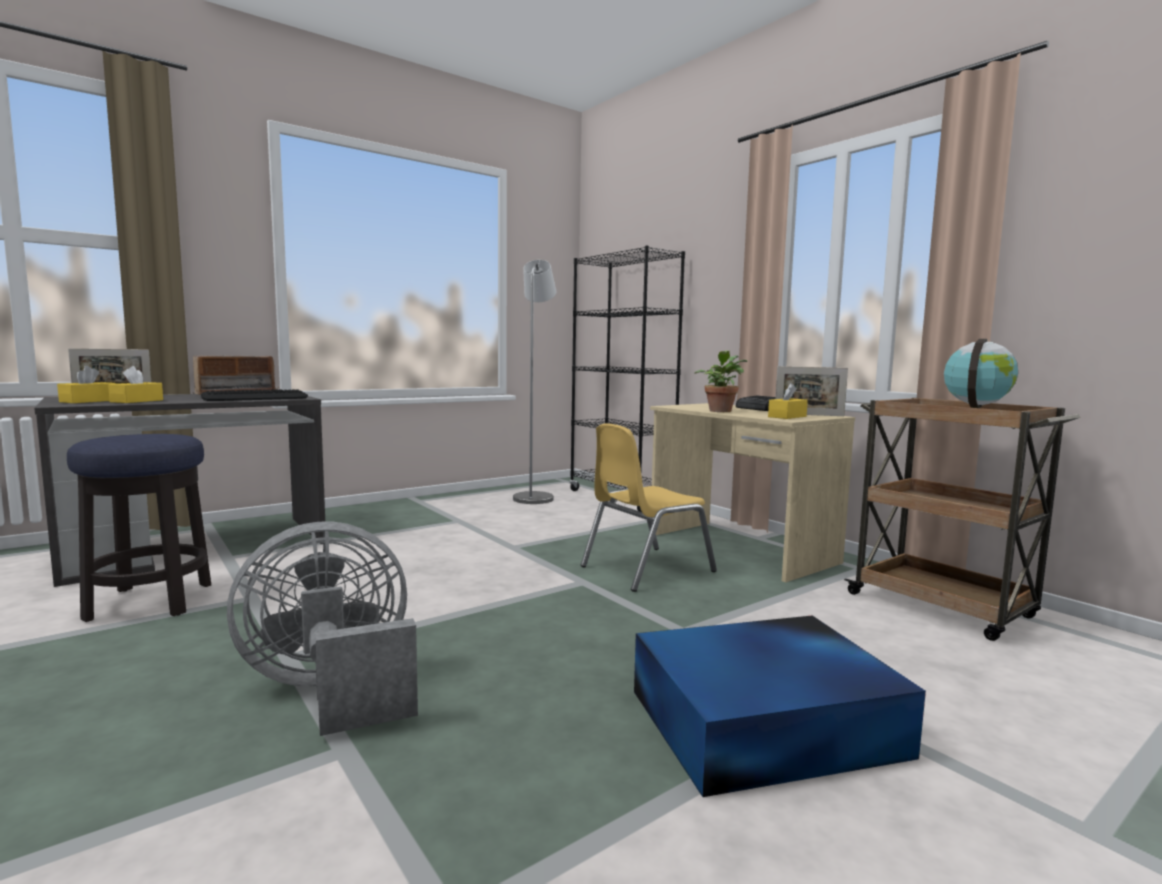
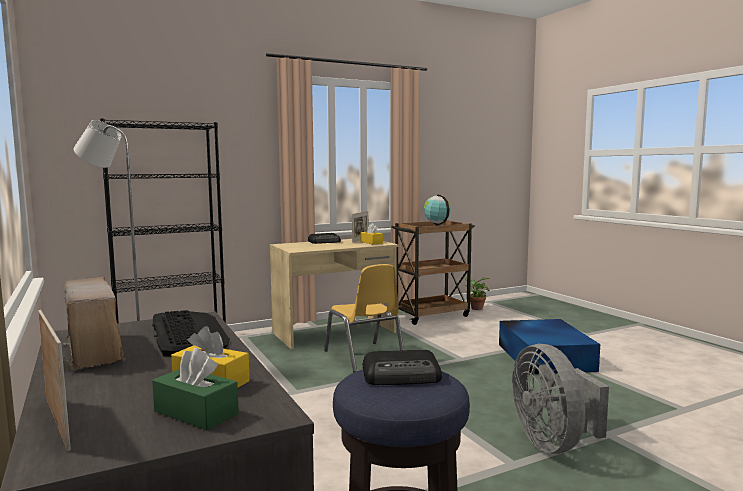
camera: 80 degrees left, 0 degrees up
(88, 401) = (196, 412): yellow tissue box -> green tissue box
(149, 437) = (403, 376): none -> radio
(720, 411) = (334, 246): potted plant -> potted plant (475, 308)

